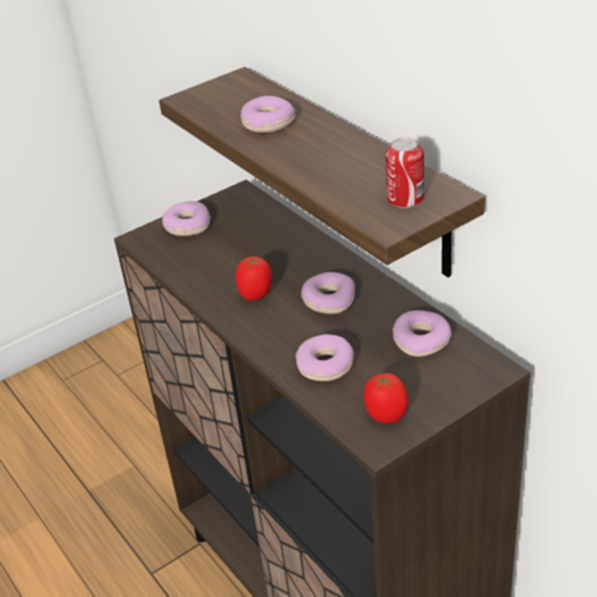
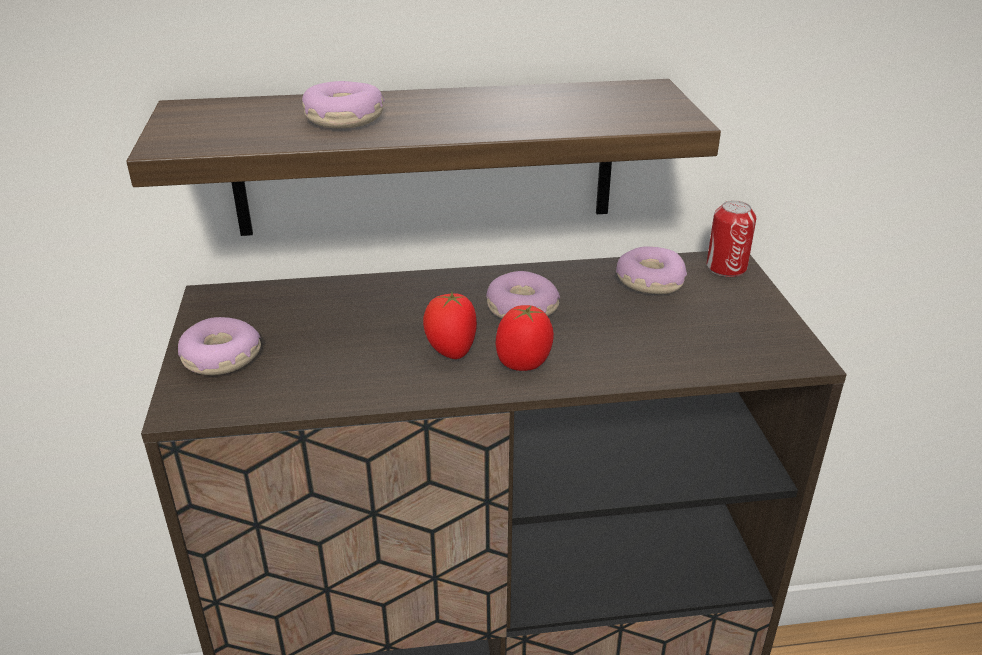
camera: 65 degrees left, 5 degrees down
(325, 366) = (641, 347): donut -> none
(385, 415) = (757, 338): tomato -> tomato (524, 364)
(405, 198) = (631, 102): can -> can (726, 267)

